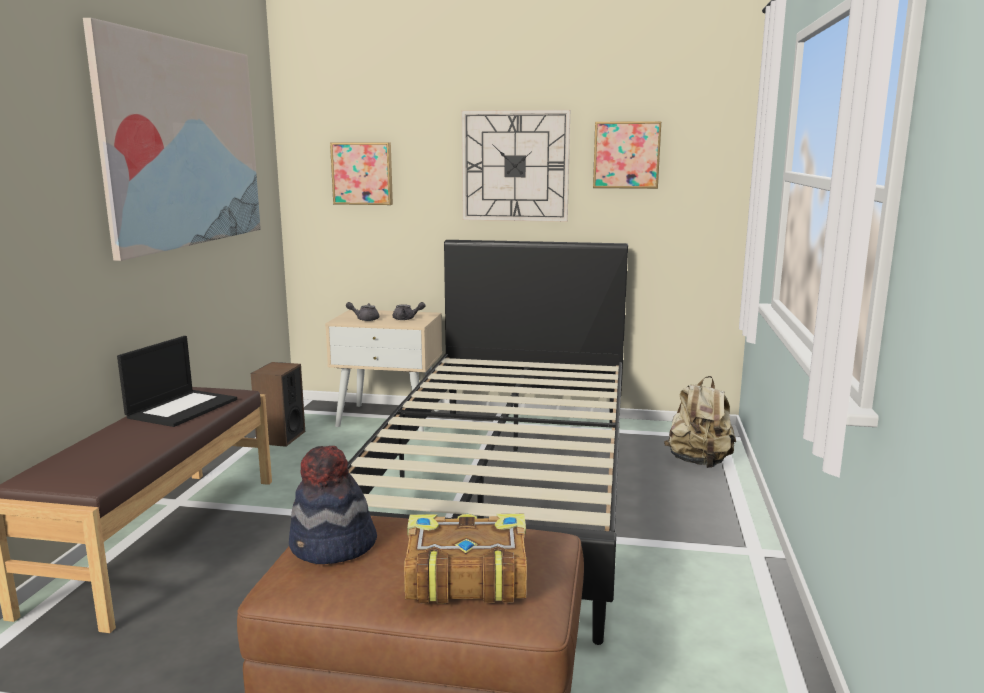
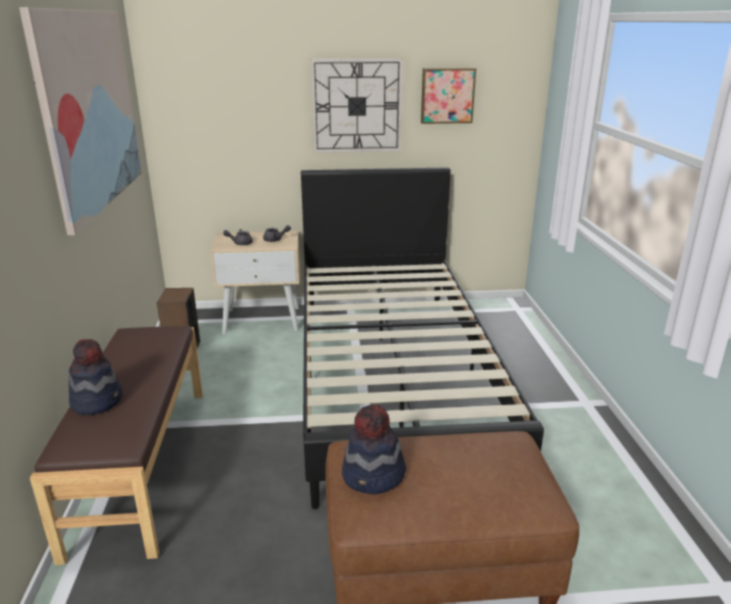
camera: 15 degrees left, 10 degrees up
(102, 443) = (97, 401): none -> hat
(182, 408) = (139, 353): laptop -> none
(362, 173) = (222, 114): picture -> none
(464, 575) = (485, 484): book -> none
(699, 462) = (514, 333): beige backpack -> none

